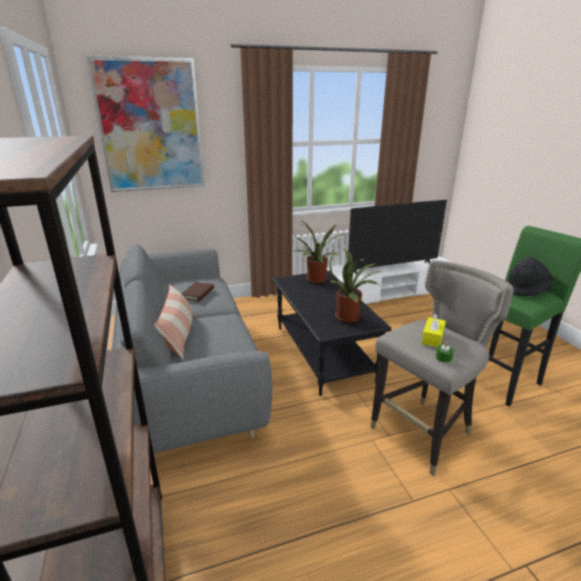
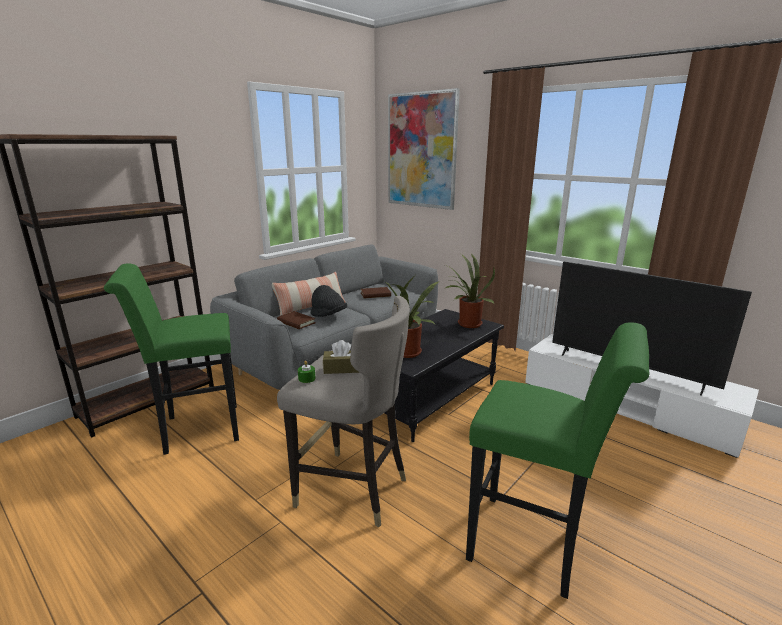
camera: 60 degrees right, 5 degrees down
(217, 352) = (296, 322): none -> brown book
(254, 533) = (195, 430): none -> green stool
(432, 338) = (342, 368): yellow tissue box -> brown tissue box
(526, 290) = (546, 408): black hat -> black hat (328, 315)

